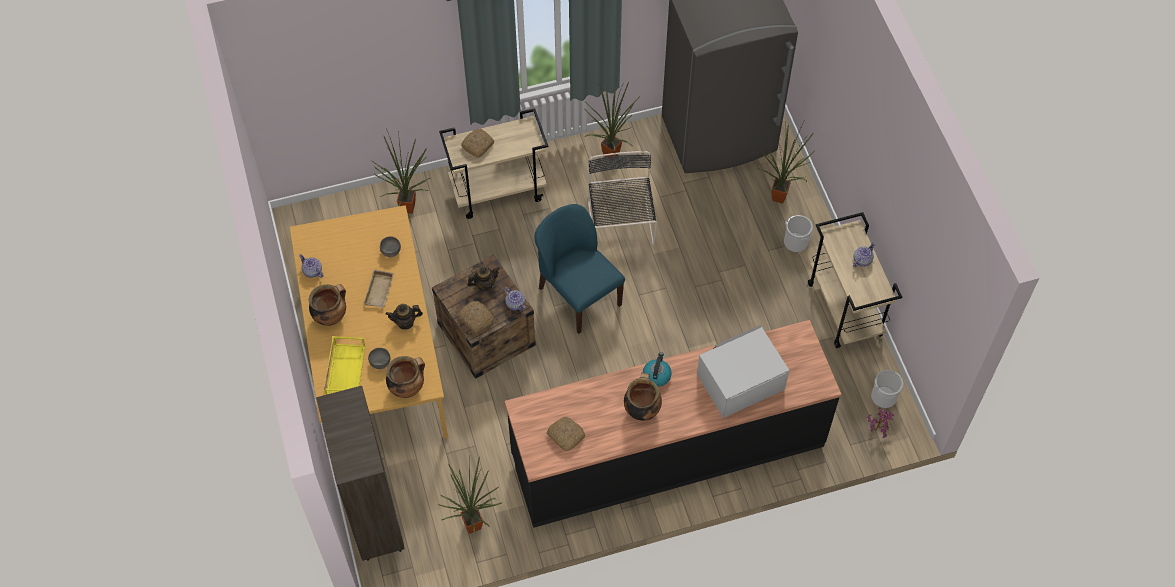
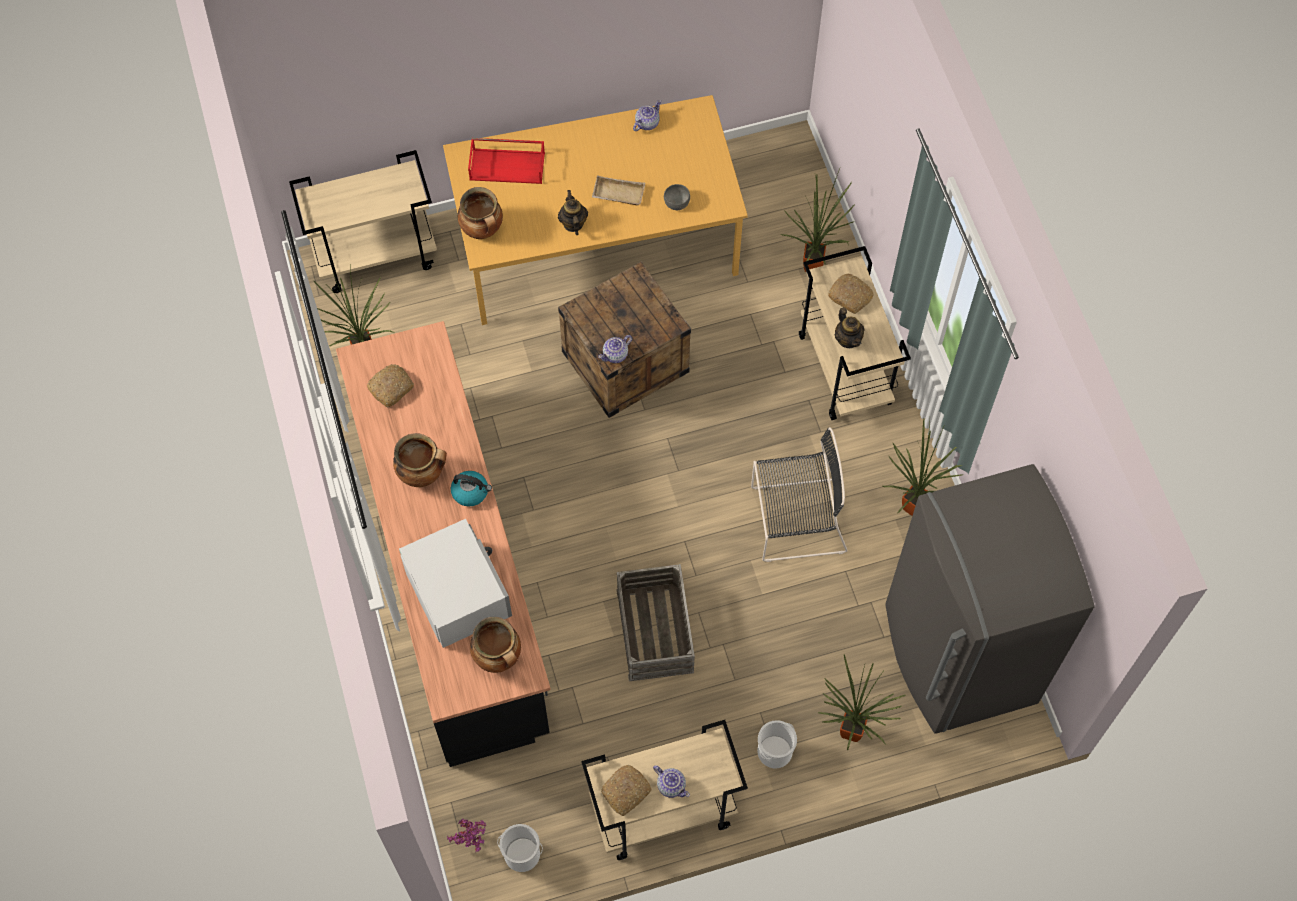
camera: 90 degrees right, 5 degrees up
(331, 316) = (583, 146): cooking pot -> cooking pot (498, 657)
(345, 370) = (508, 165): yellow tray -> red tray
(374, 522) = (376, 255): brown bookcase -> beige cart
(380, 362) = (518, 200): grey bowl -> none
(476, 318) = (594, 312): bread -> bread (626, 792)
(484, 284) = (644, 319): teapot -> teapot (848, 339)
(578, 295) = (683, 467): blue chair -> none
(710, 313) = (656, 631): none -> crate

